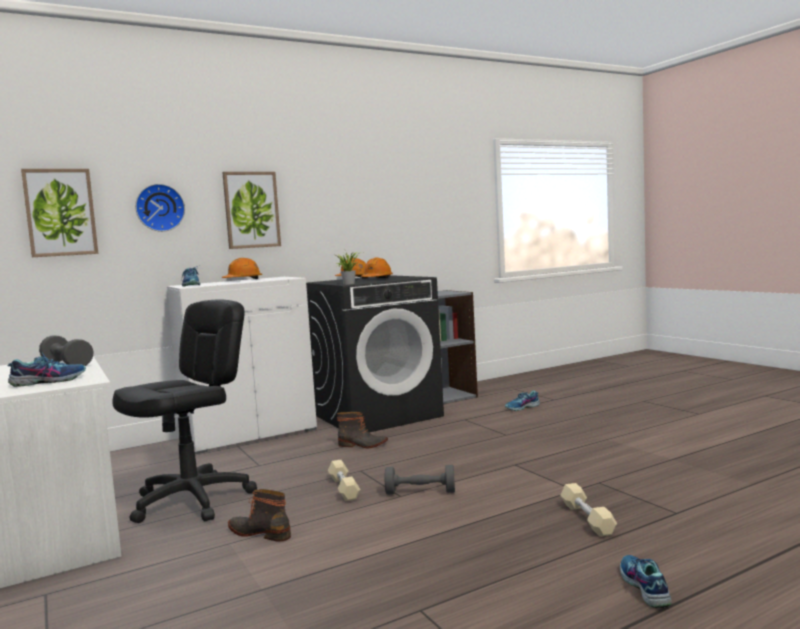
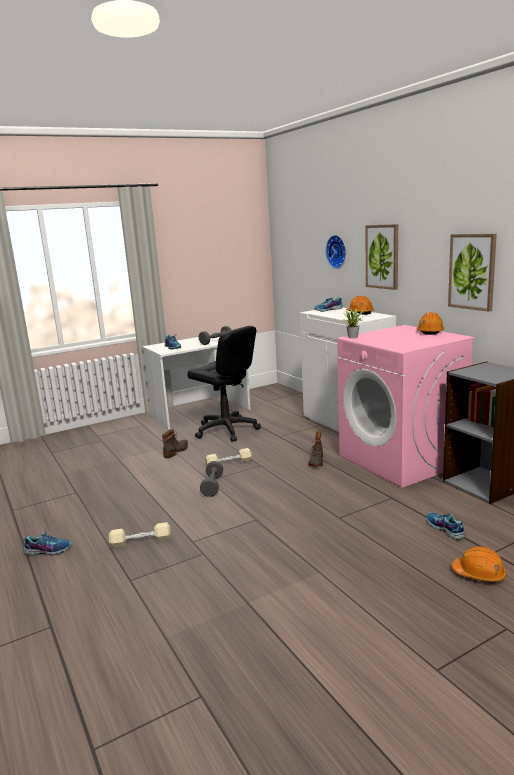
camera: 90 degrees right, 10 degrees up
(60, 212) = (302, 252): picture -> picture (472, 271)
(377, 279) = (403, 339): orange hard hat -> orange hard hat (479, 574)
(378, 415) = (402, 460): black washing machine -> pink washing machine

